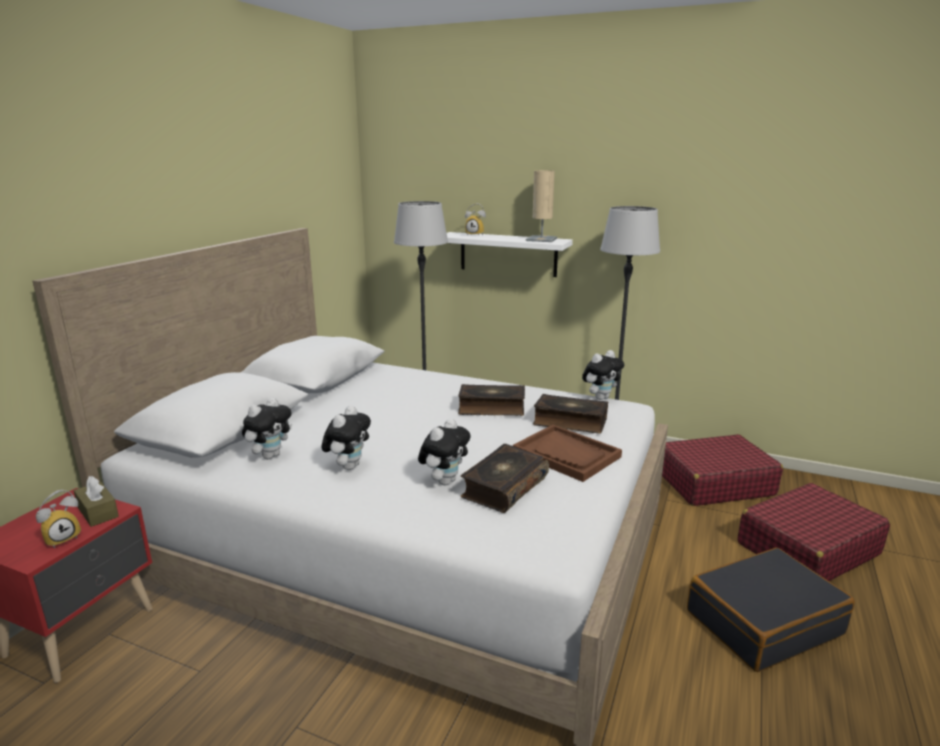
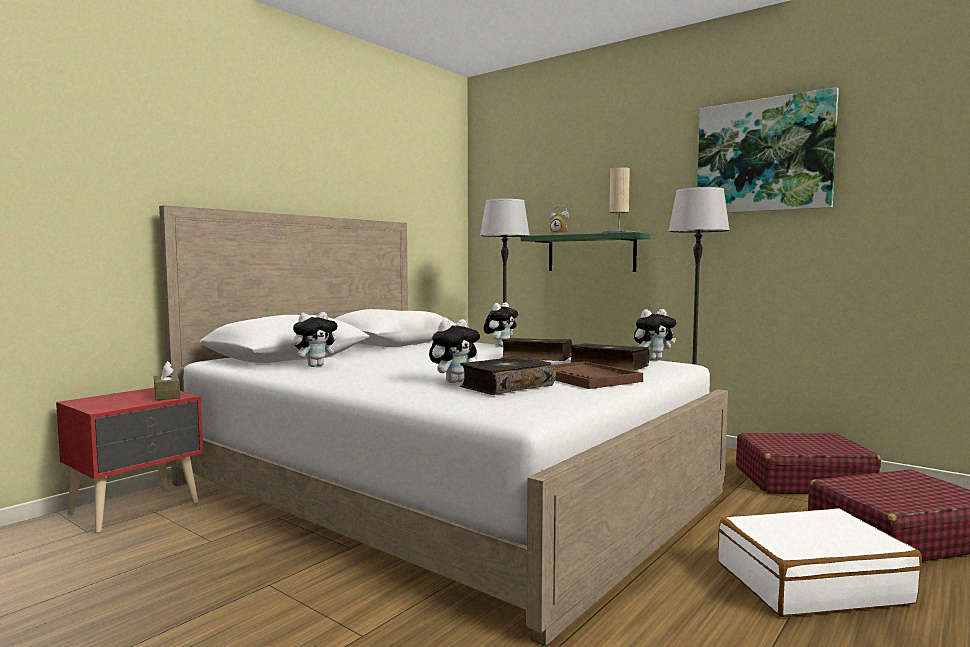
camera: 15 degrees right, 15 degrees down
(63, 538) = (131, 403): alarm clock -> none
(348, 466) = (376, 372): plush toy -> plush toy (501, 346)
(508, 254) = (591, 253): white shelf -> green shelf
(693, 171) = (764, 155): none -> picture
(763, 622) = (810, 582): black suitcase -> white suitcase

